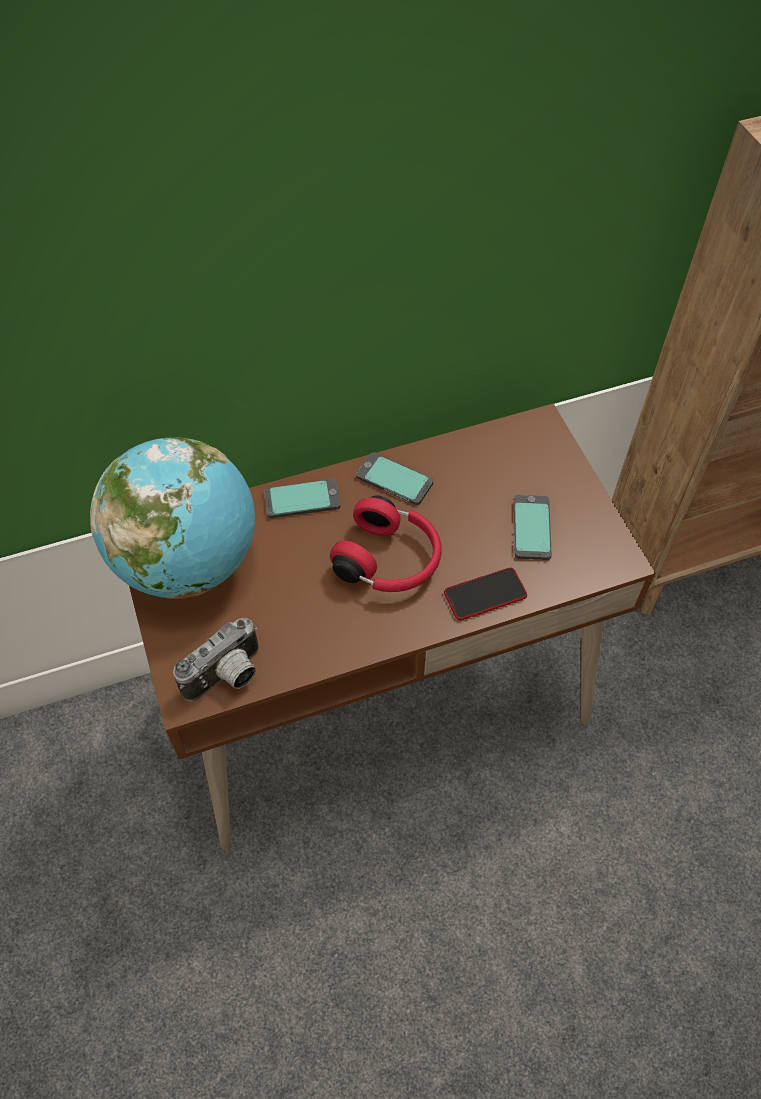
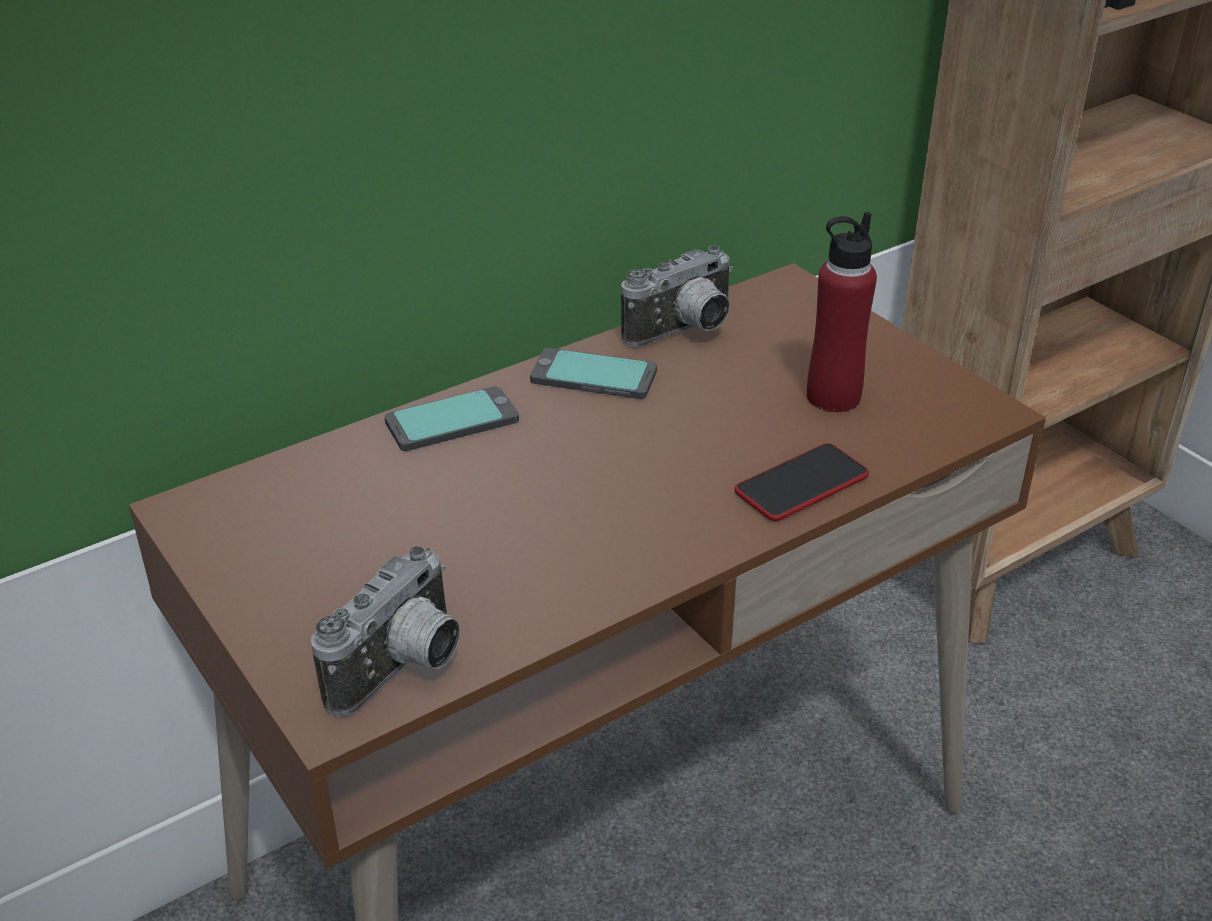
camera: 15 degrees left, 20 degrees down
(188, 561) = (280, 527): globe -> none
(389, 560) = (628, 470): red headphones -> none
(462, 453) = (685, 332): none -> camera
(531, 528) = (833, 397): phone -> red bottle

